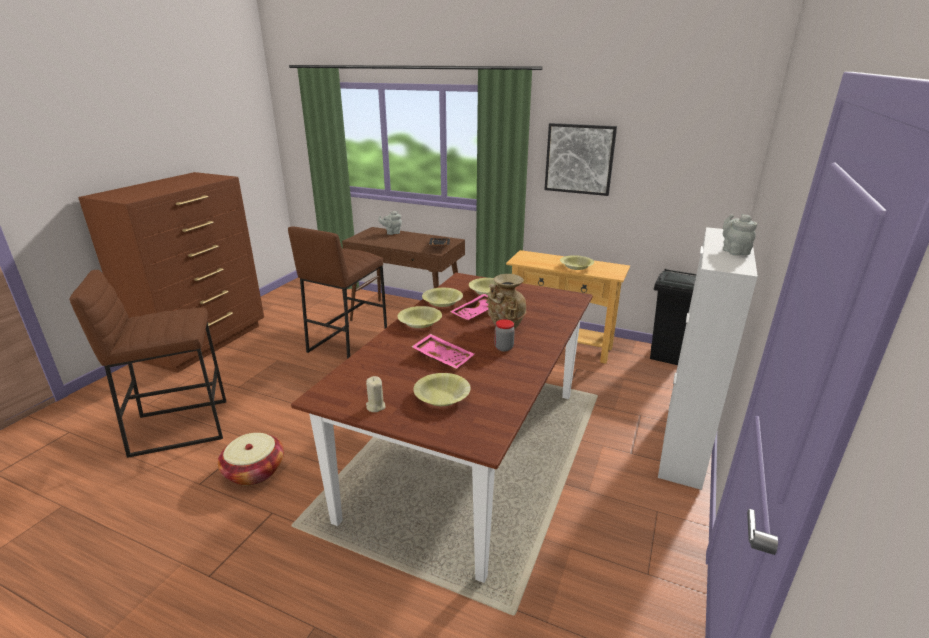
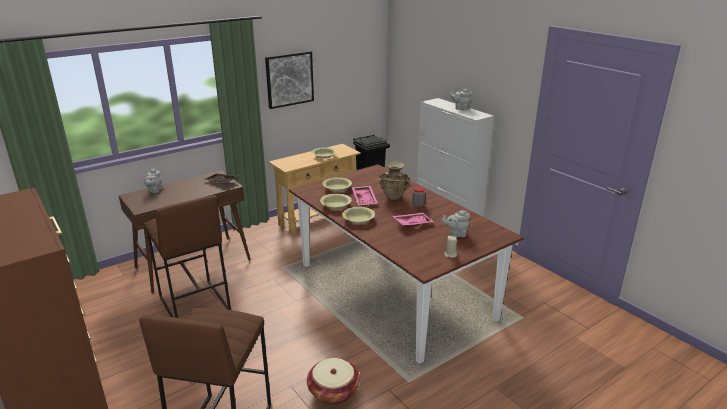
camera: 60 degrees left, 0 degrees up
(442, 397) = (456, 234): yellow bowl -> grey teapot

